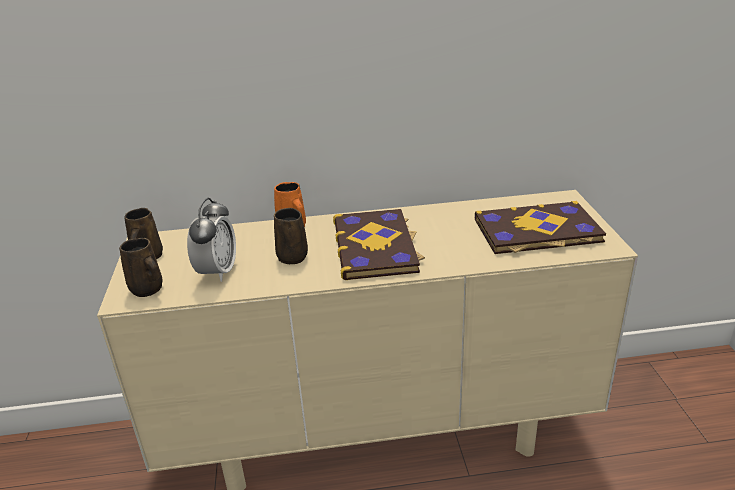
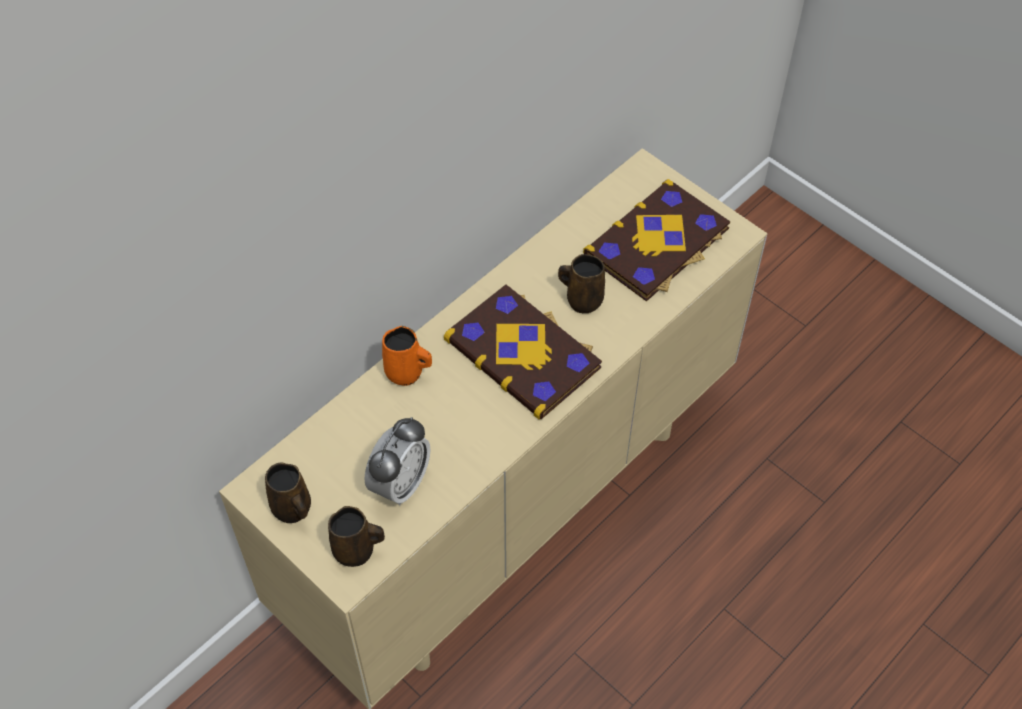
camera: 40 degrees left, 25 degrees up
(217, 272) = (400, 484): alarm clock -> alarm clock turned 60 degrees clockwise
(292, 256) = (452, 416): brown mug -> brown mug (582, 299)

